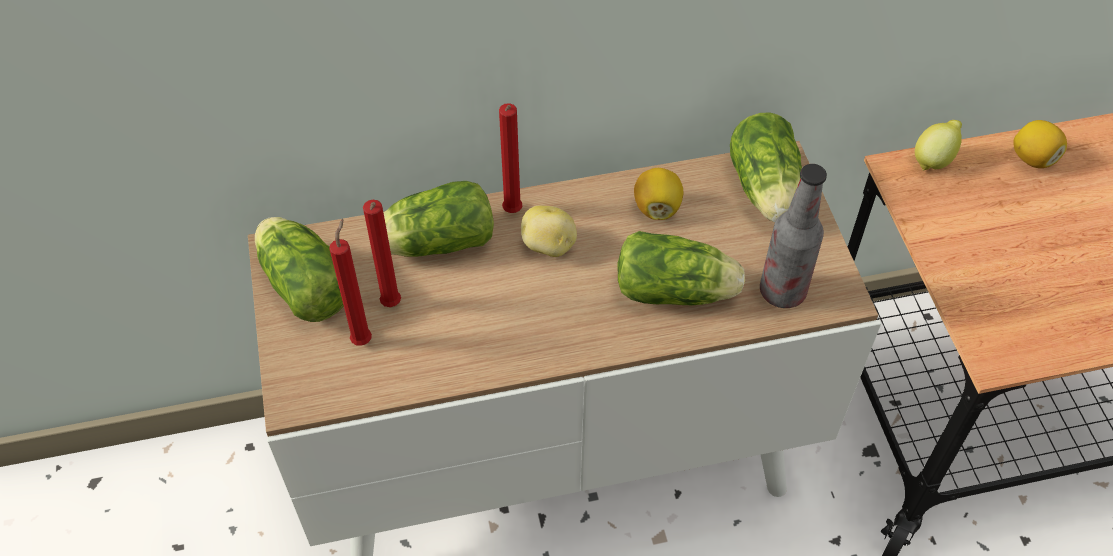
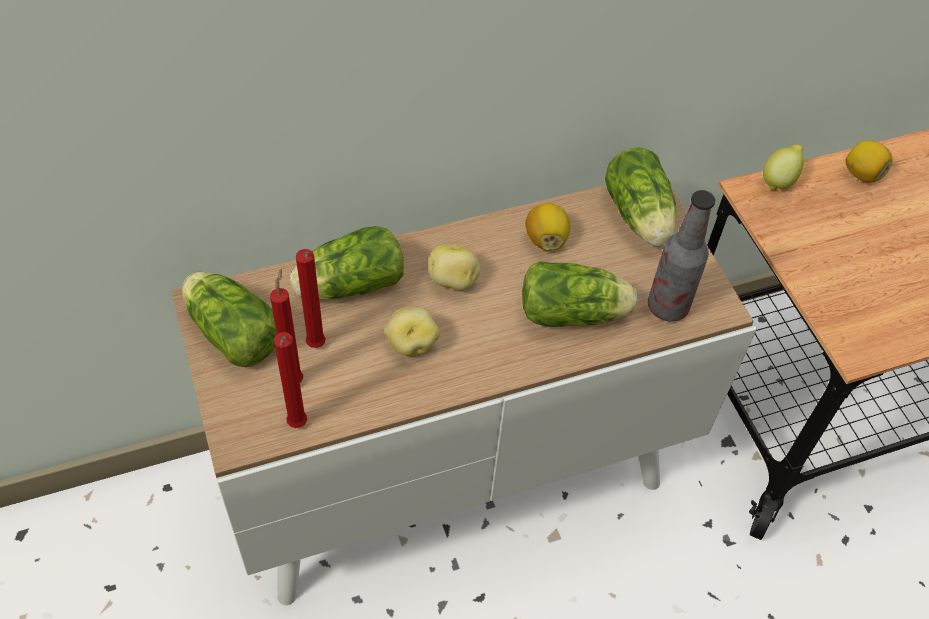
camera: 10 degrees left, 0 degrees up
(493, 309) = (411, 343): none -> potato
(512, 213) = (415, 253): red candle -> red candle (297, 426)

